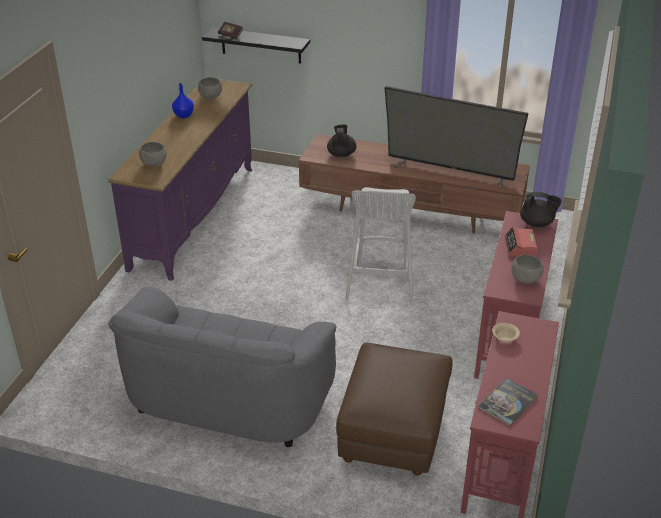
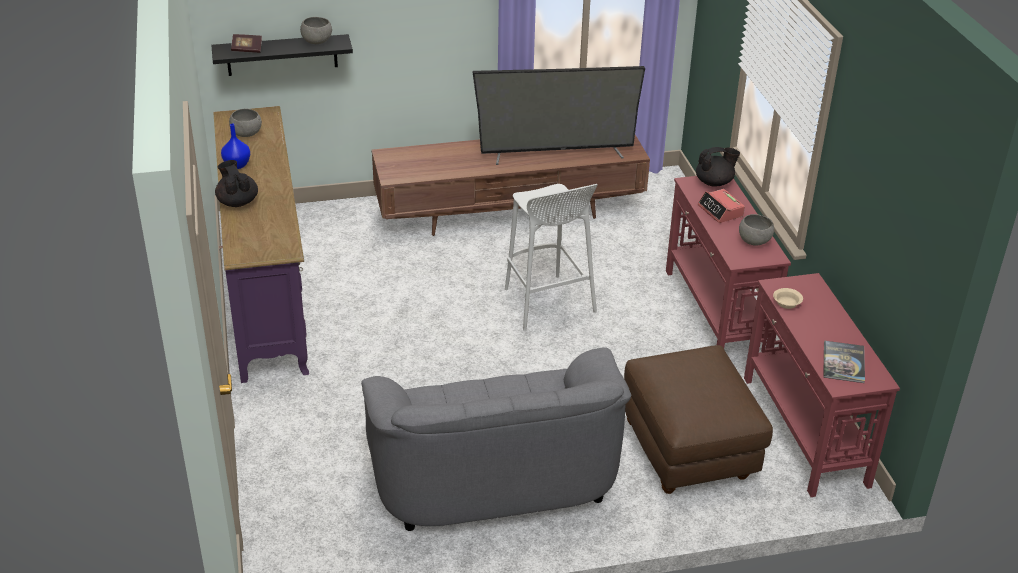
camera: 30 degrees left, 0 degrees up
(154, 163) = (262, 232): grey bowl -> grey bowl (317, 42)
(341, 154) = (423, 165): black teapot -> black teapot (237, 202)

